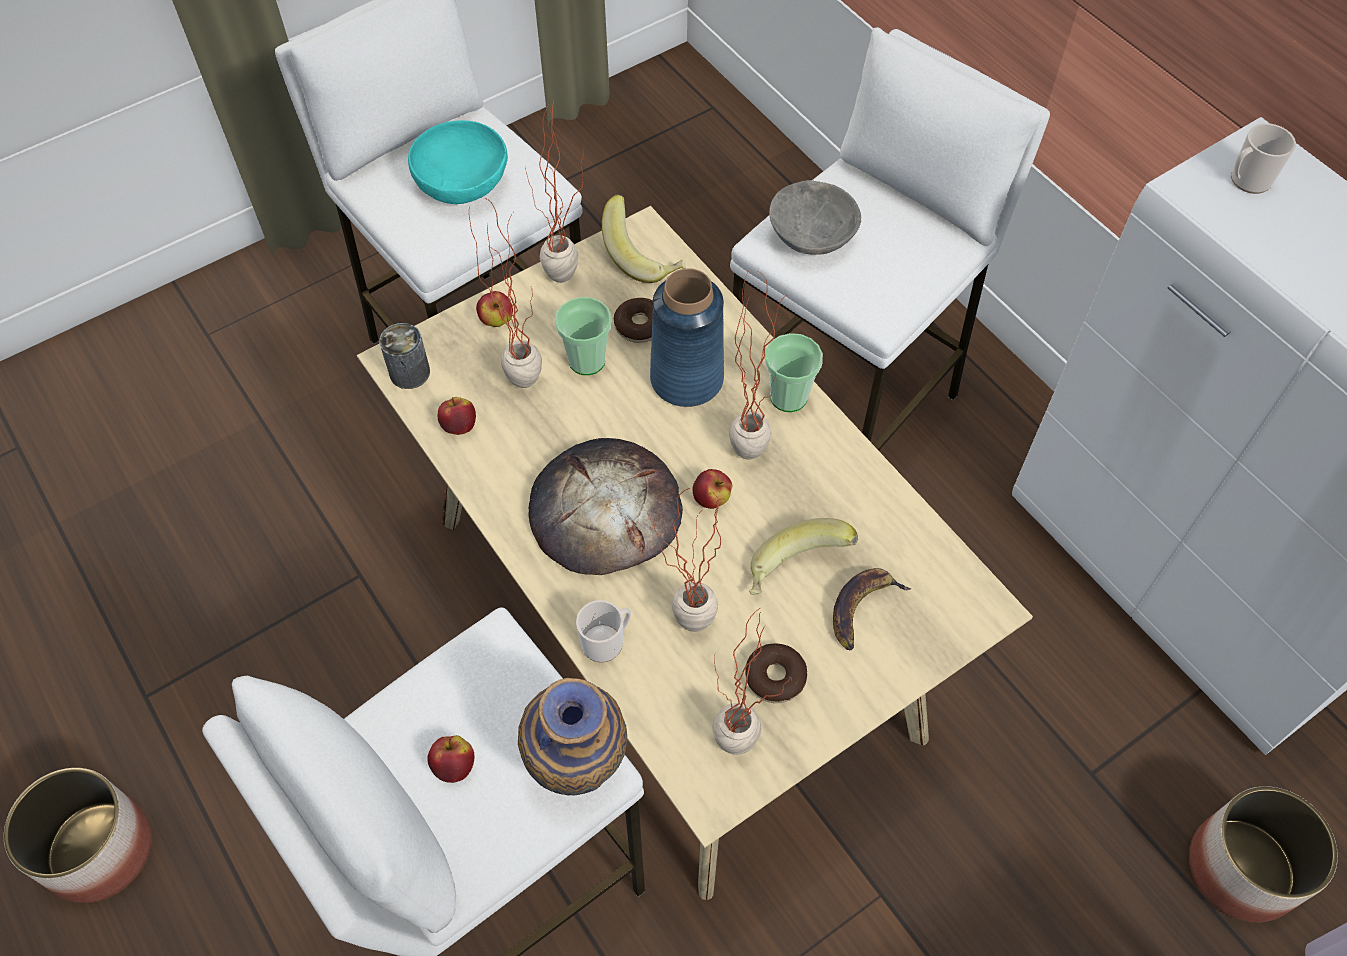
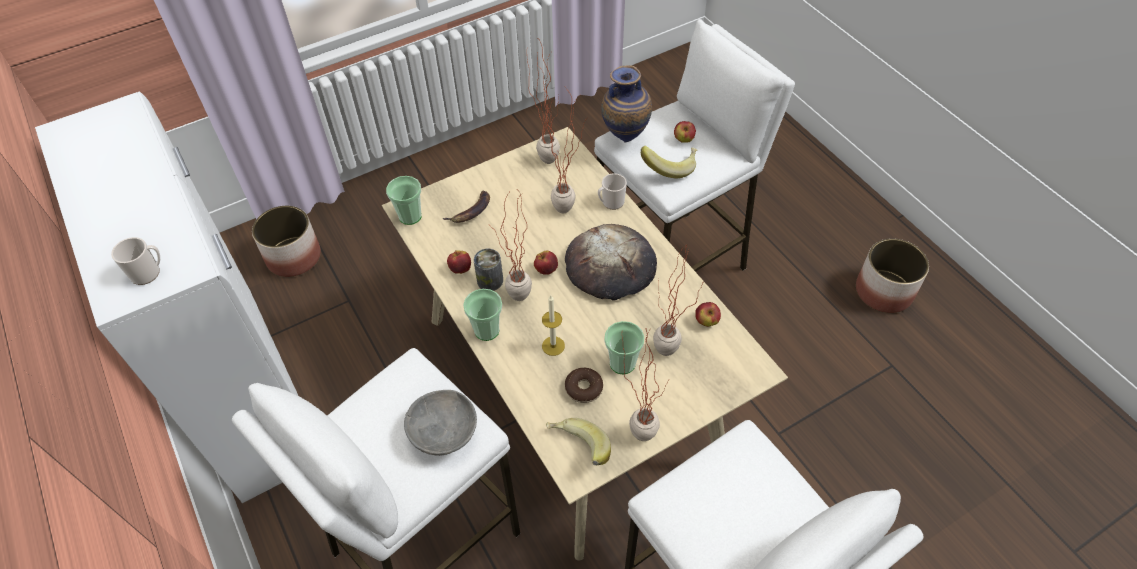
camera: 175 degrees left, 5 degrees down
(409, 372) = (746, 360): can -> can (490, 280)
(463, 184) = (730, 504): turquoise bowl -> none
(496, 320) = (689, 398): apple -> apple (460, 269)
(687, 379) = (553, 346): blue vase -> candle
(775, 677) = (524, 184): donut -> none
(796, 573) = (503, 229): banana -> banana (669, 167)
(971, 592) = (410, 216): none -> cup

